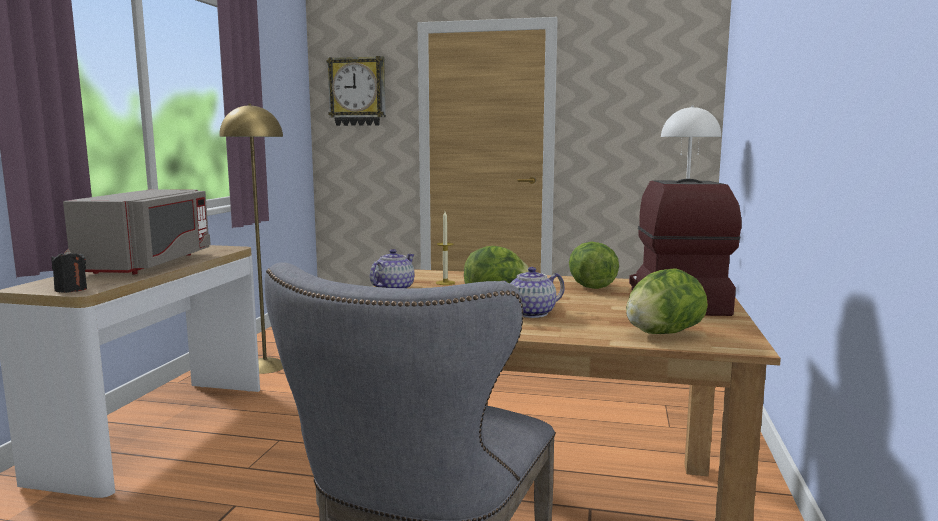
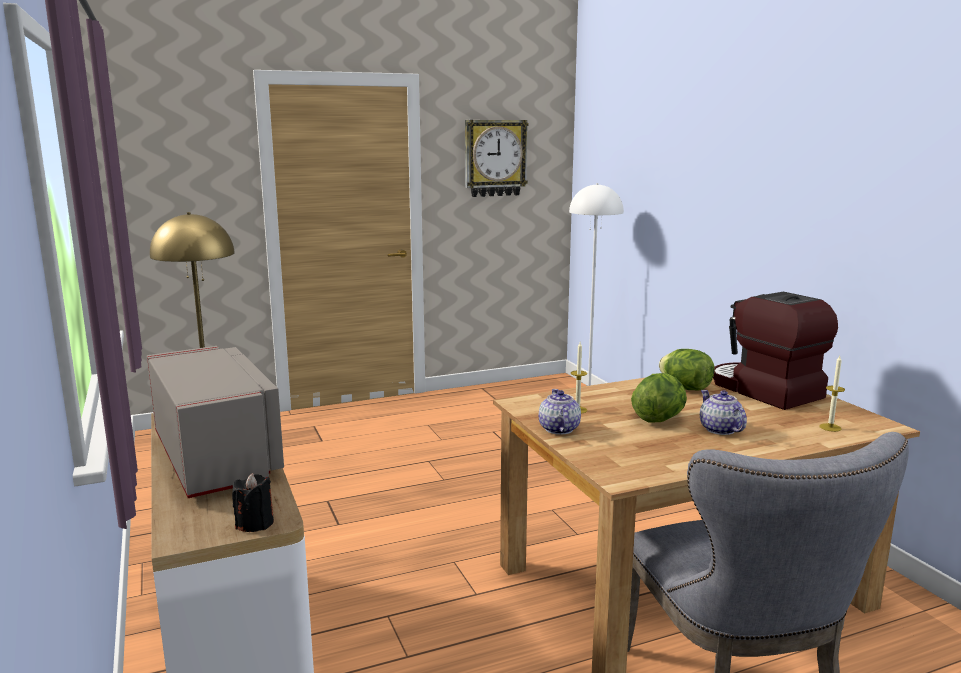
camera: 35 degrees left, 5 degrees up
(357, 91) = (174, 156): wall clock -> wall clock (495, 158)
(532, 313) = (720, 430): teapot -> teapot turned 135 degrees clockwise
(662, 333) = (830, 427): lettuce -> candle

